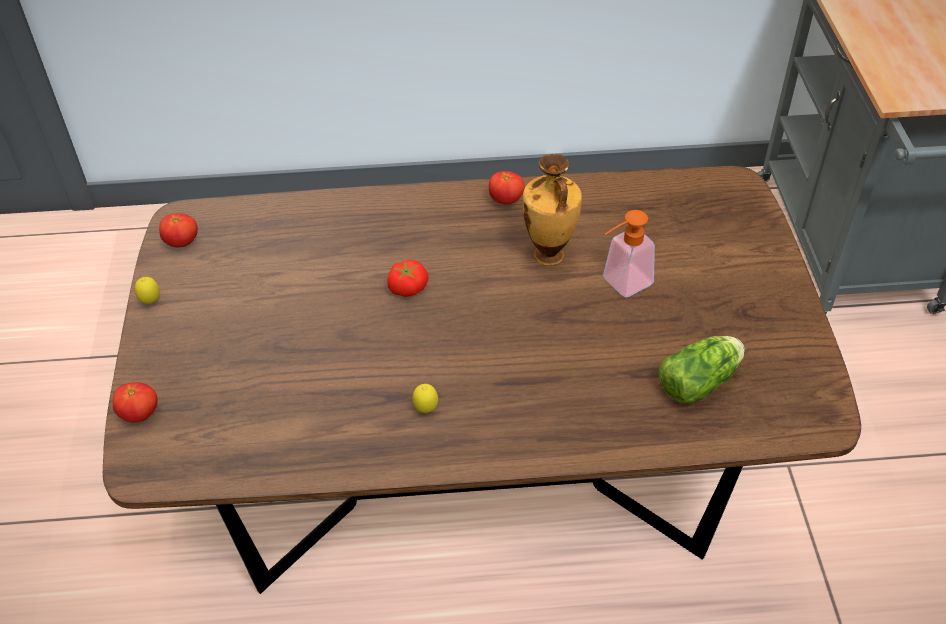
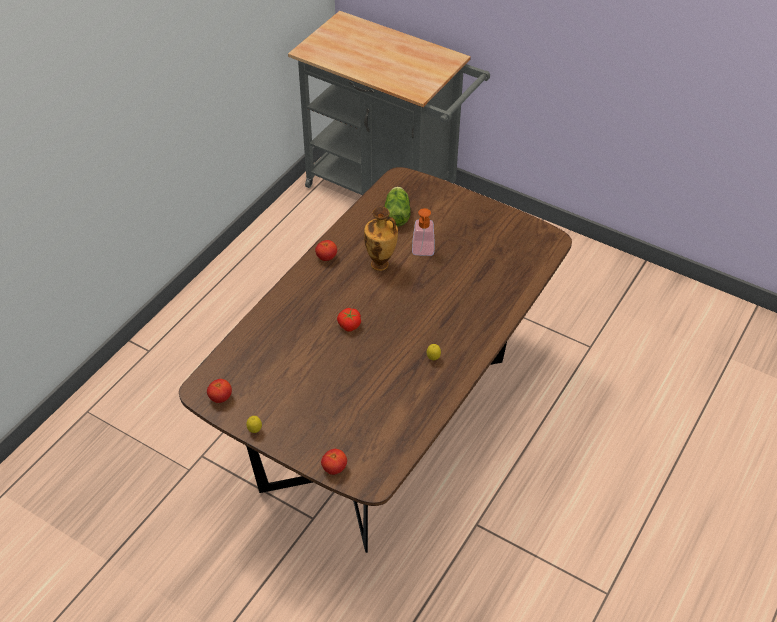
camera: 55 degrees left, 0 degrees up
(701, 381) = (501, 261): lettuce -> lettuce (397, 213)

